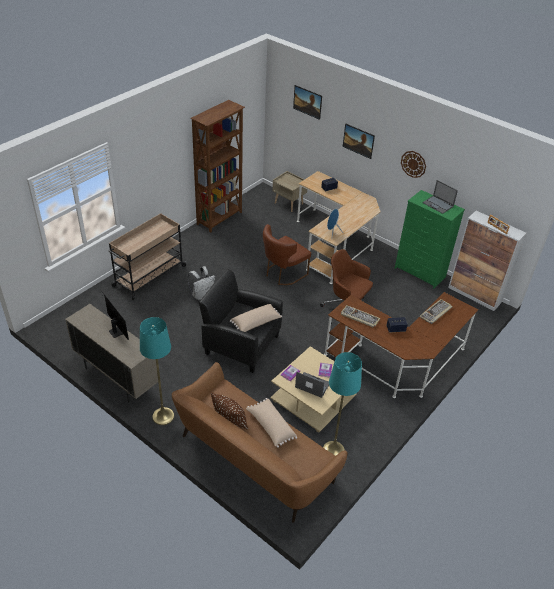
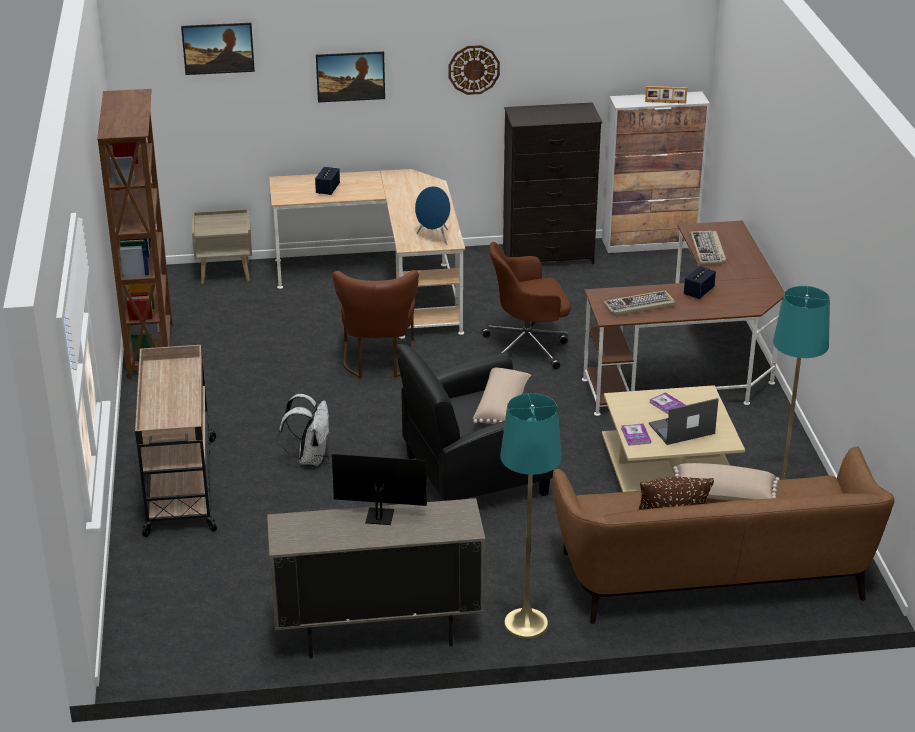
camera: 45 degrees left, 10 degrees down
(420, 273) = (549, 256): green dresser -> black dresser
(438, 205) = (555, 112): laptop -> none

